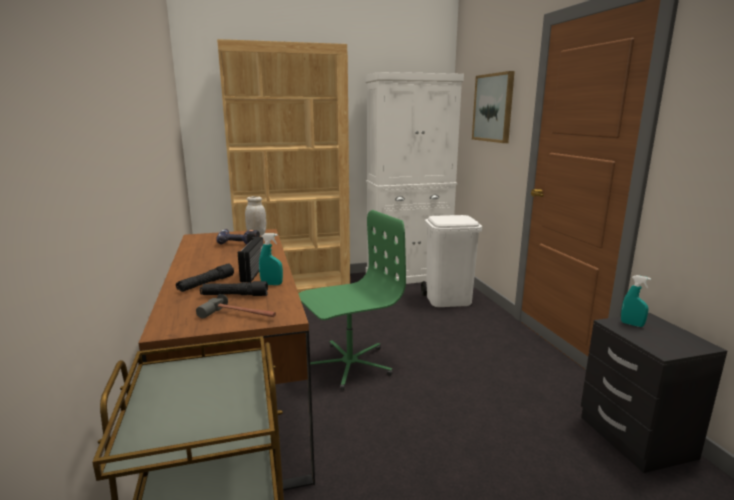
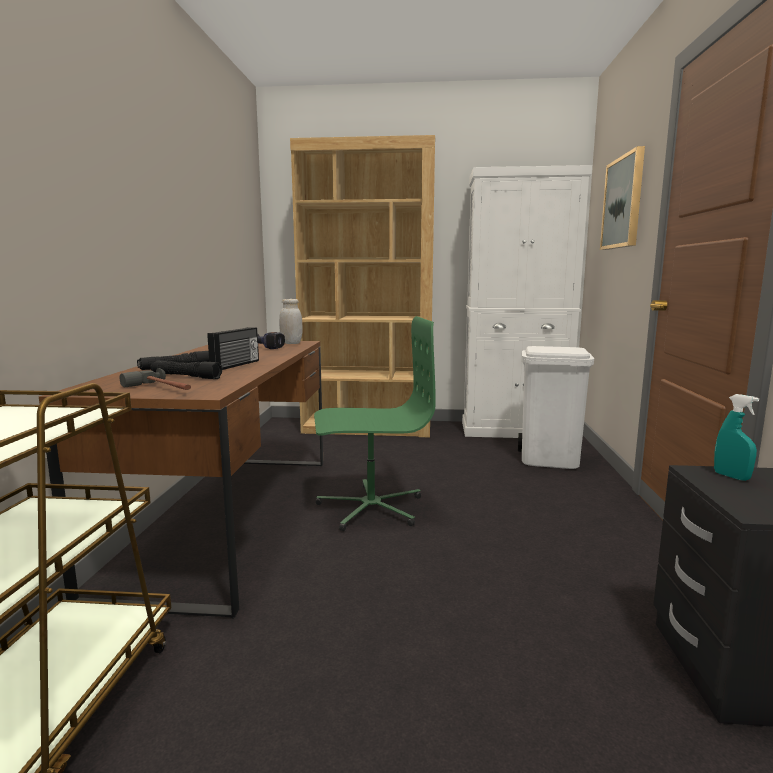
camera: 20 degrees right, 5 degrees down
(271, 284) = (237, 373): turquoise spray bottle -> none

